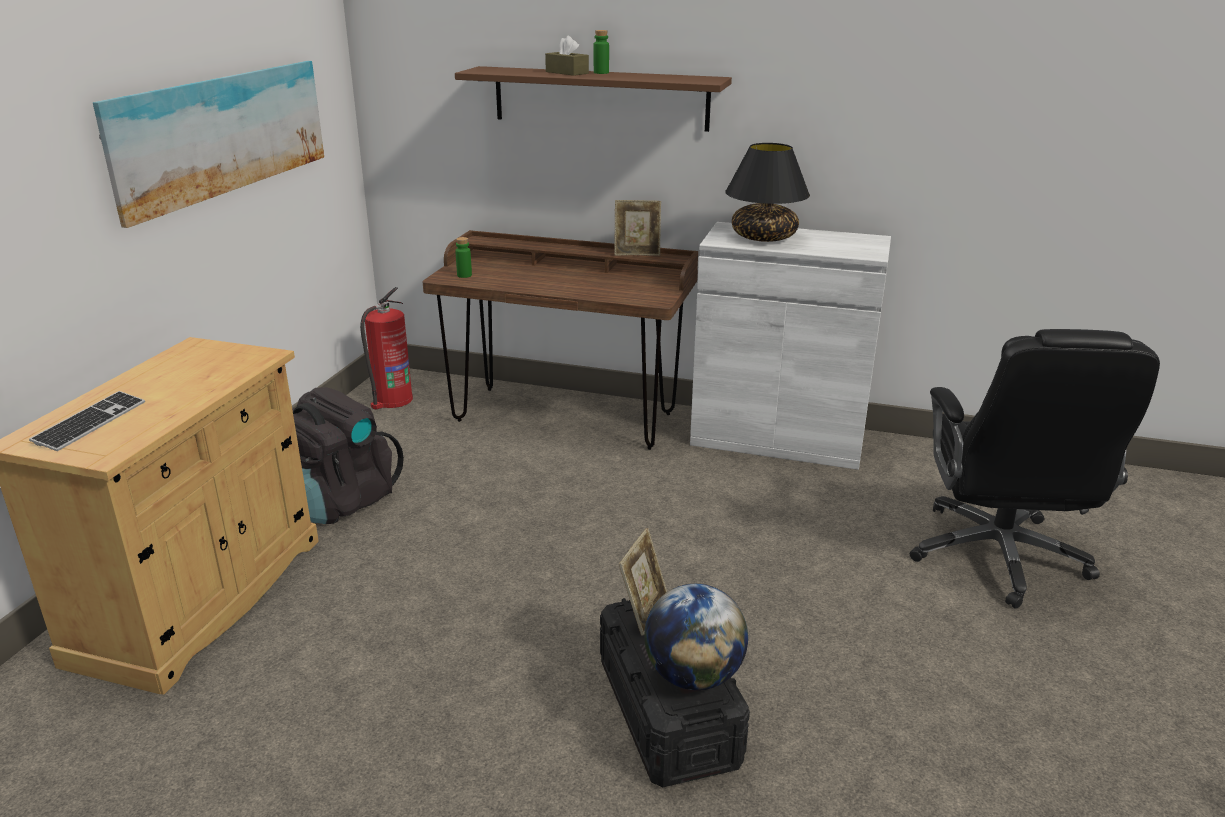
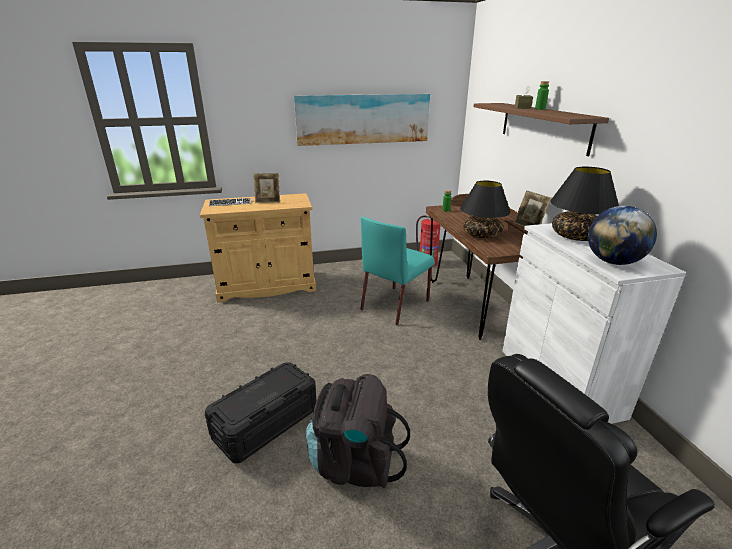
camera: 60 degrees right, 0 degrees up
(338, 502) = (344, 284): black backpack -> black backpack (355, 462)
(481, 477) = (396, 305): none -> turquoise chair
(595, 288) = (481, 235): none -> black table lamp
(644, 612) = (286, 373): picture frame -> picture frame (268, 201)
(693, 676) = (246, 405): globe -> globe (613, 262)

